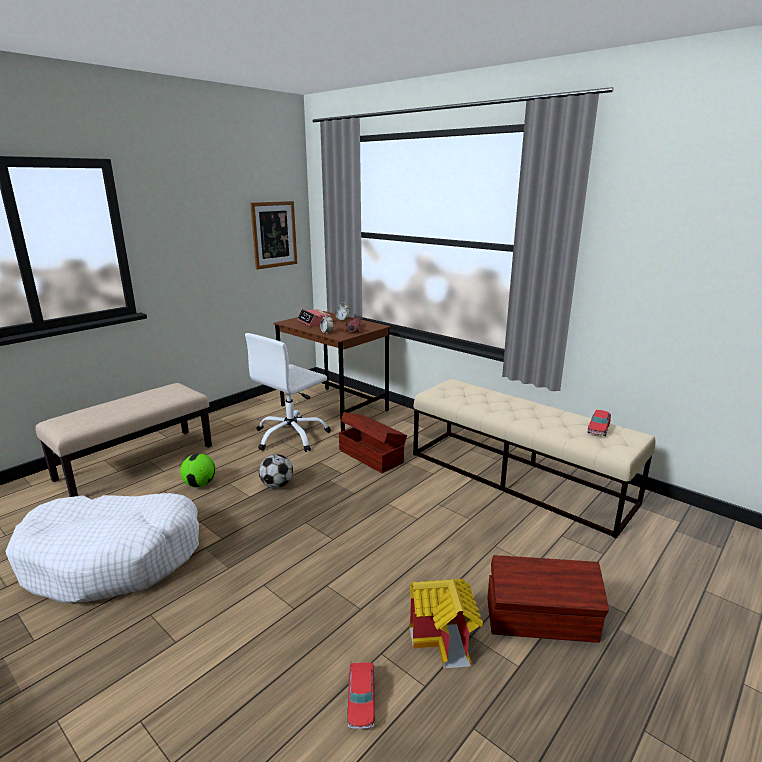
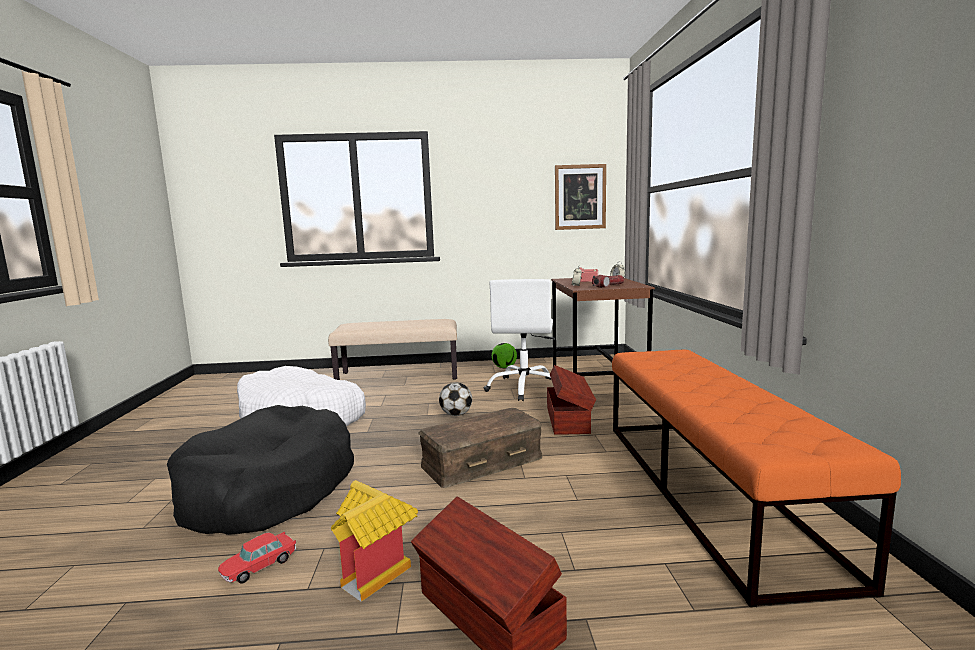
camera: 45 degrees right, 10 degrees down
(200, 484) = (410, 398): football -> football (504, 367)
(234, 643) = (268, 489): none -> black dog bed
(291, 436) = (525, 388): white office chair -> white office chair turned 75 degrees counterclockwise
(369, 520) = (481, 461): none -> brown storage box
(518, 477) = (709, 490): beige bench -> orange bench
(598, 429) = (792, 425): toy car -> none

